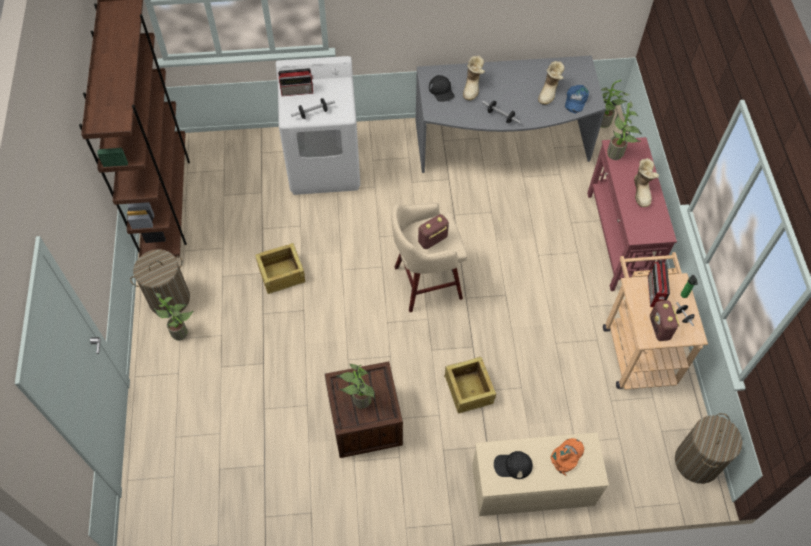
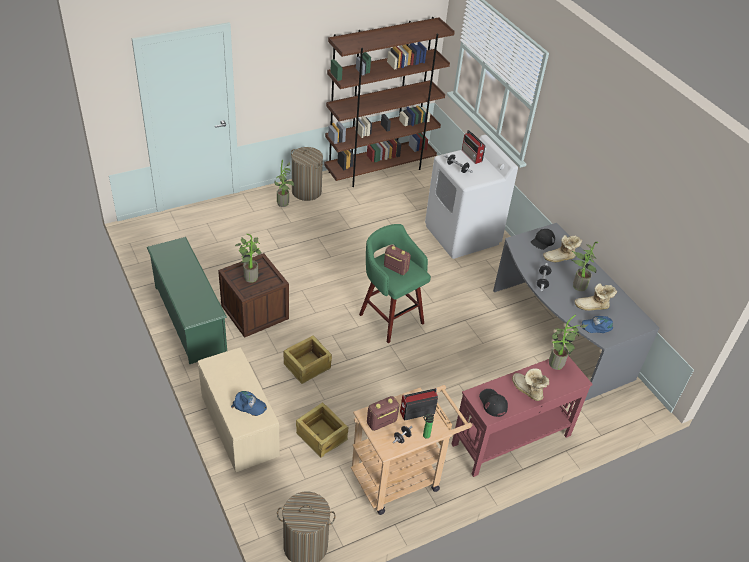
camera: 65 degrees right, 15 degrees down
(281, 274) = (354, 237): crate -> crate (321, 436)
(349, 501) = (189, 319): none -> green shoe rack
(425, 283) = (390, 317): beige stool -> green stool
(512, 465) = (228, 372): black cap -> black cap (493, 403)
(567, 456) = (249, 405): orange cap -> blue cap
(602, 124) = (634, 402): potted plant -> potted plant (577, 286)
(642, 191) = (527, 391): boot -> boot turned 75 degrees clockwise

